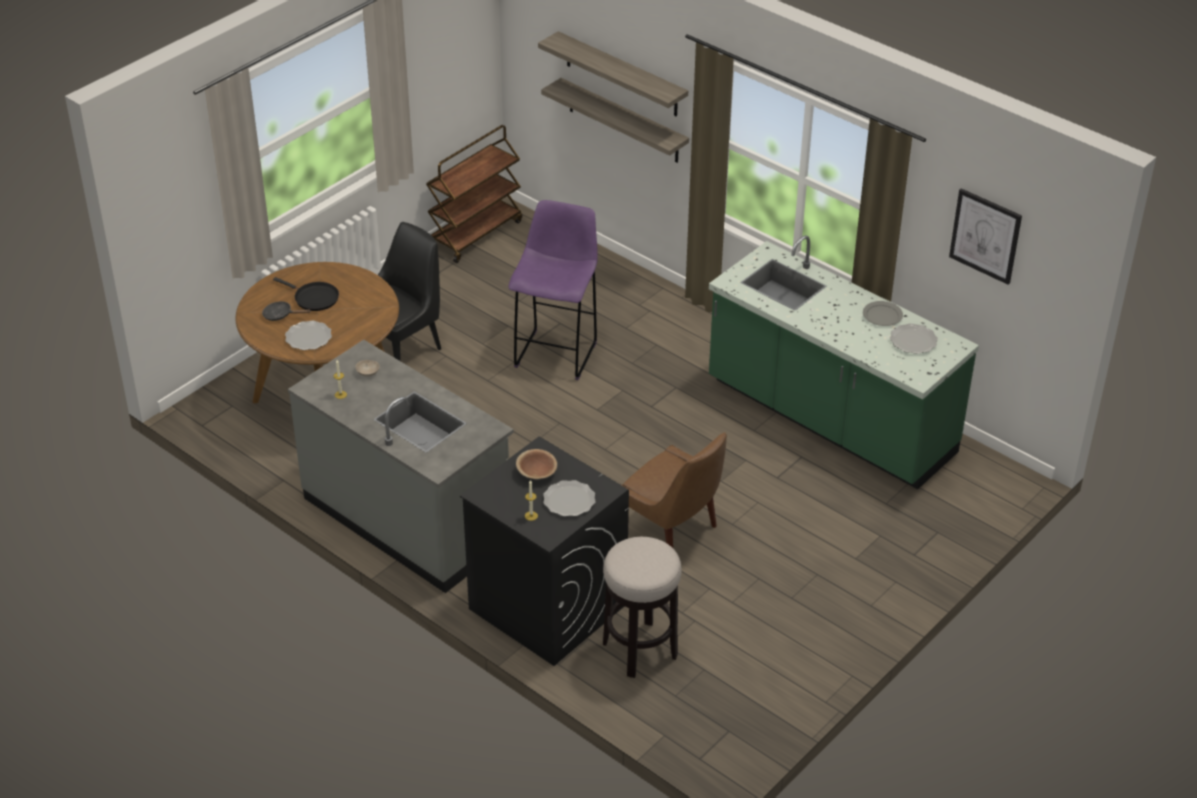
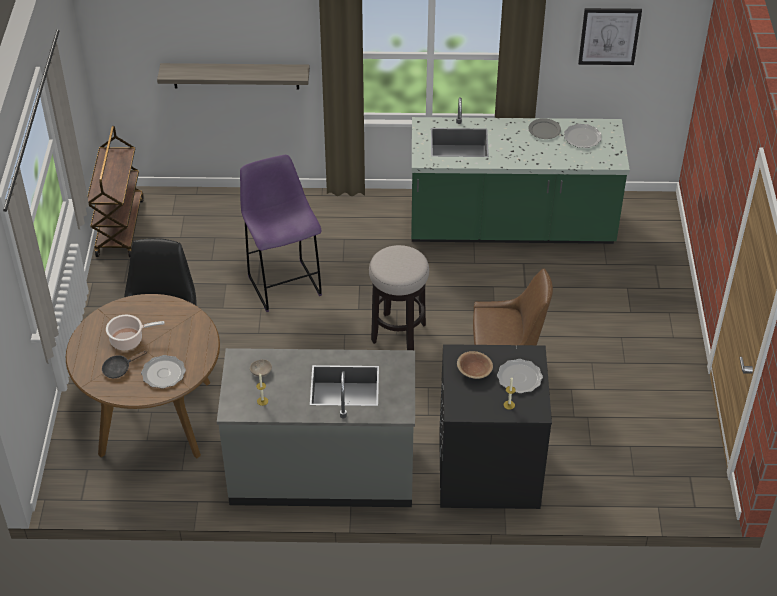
camera: 40 degrees left, 5 degrees up
(314, 298) = (129, 340): black frying pan -> cooking pot
(621, 75) = (229, 37): shelf -> none
(639, 650) = (578, 460): stool -> stool (398, 333)

